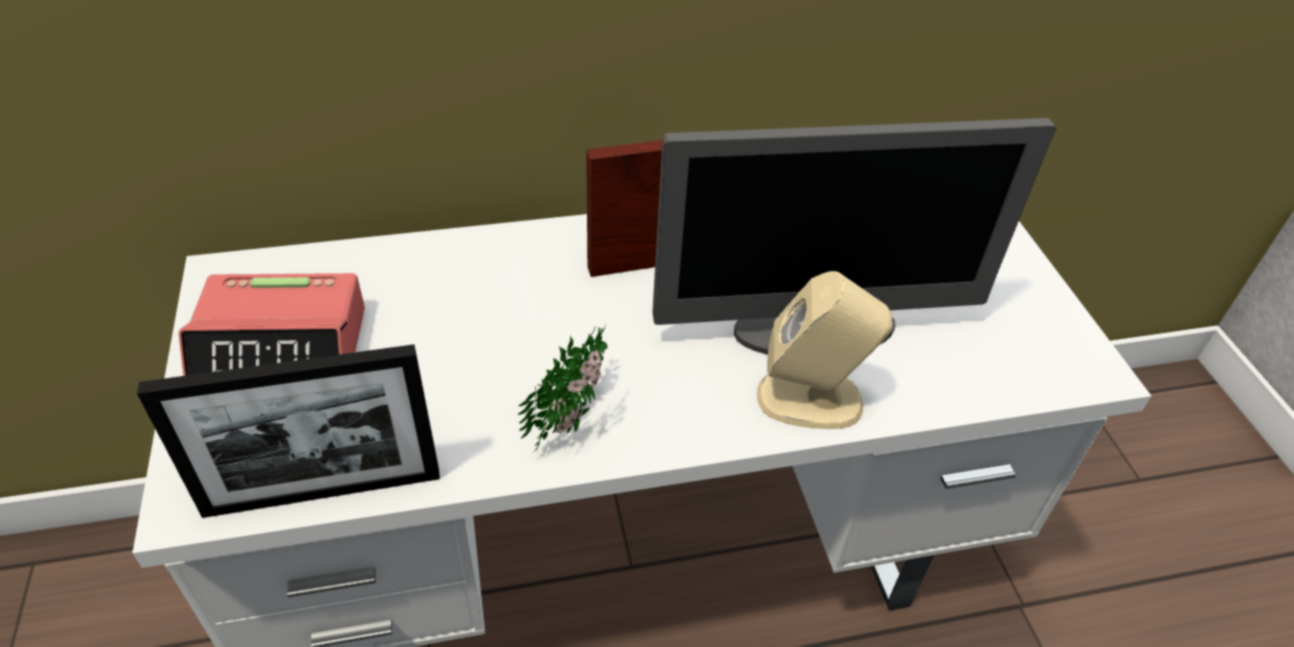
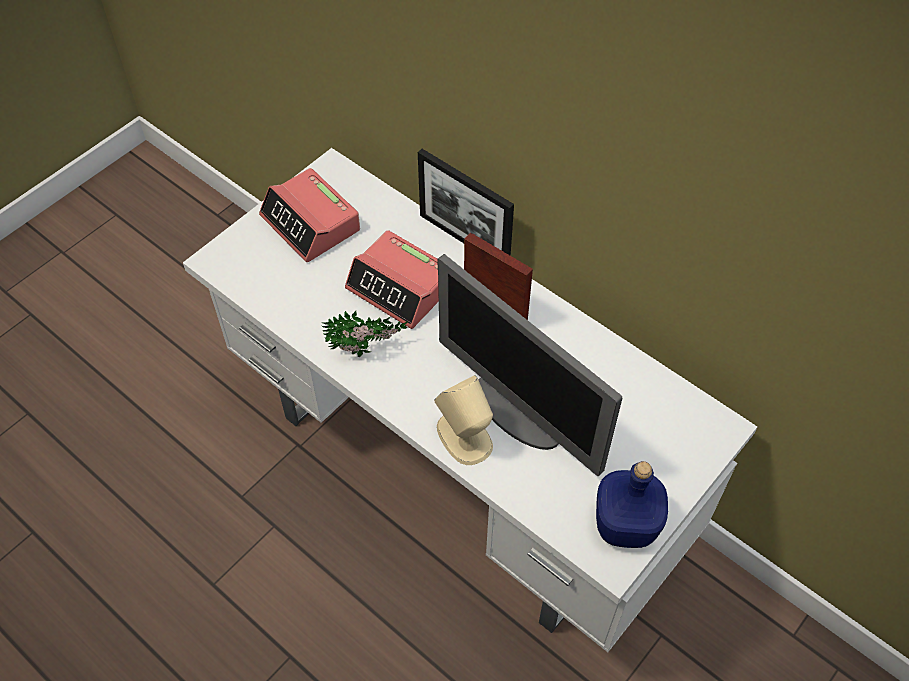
camera: 55 degrees right, 10 degrees up
(323, 492) = (254, 296): picture frame -> picture frame (464, 240)
(507, 323) = (400, 287): none -> alarm clock
(1048, 334) = (623, 525): none -> blue bottle

